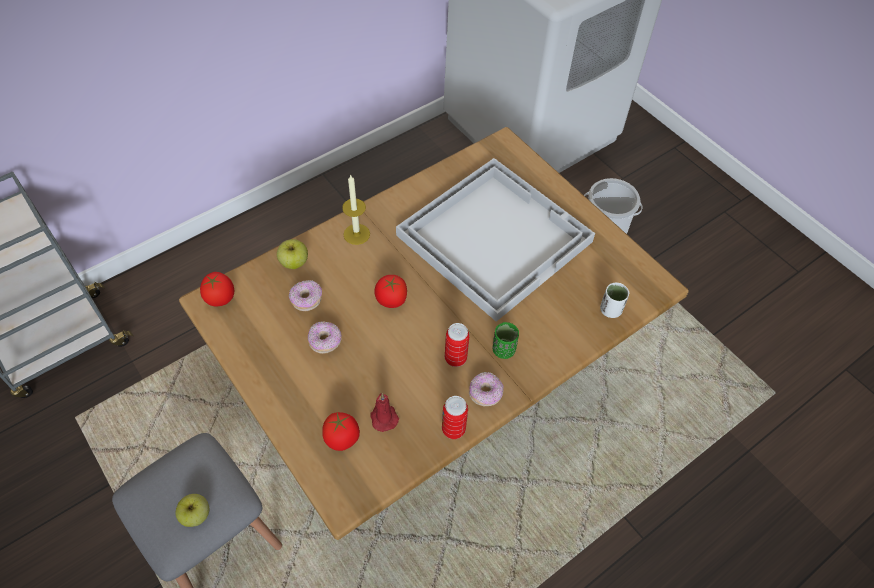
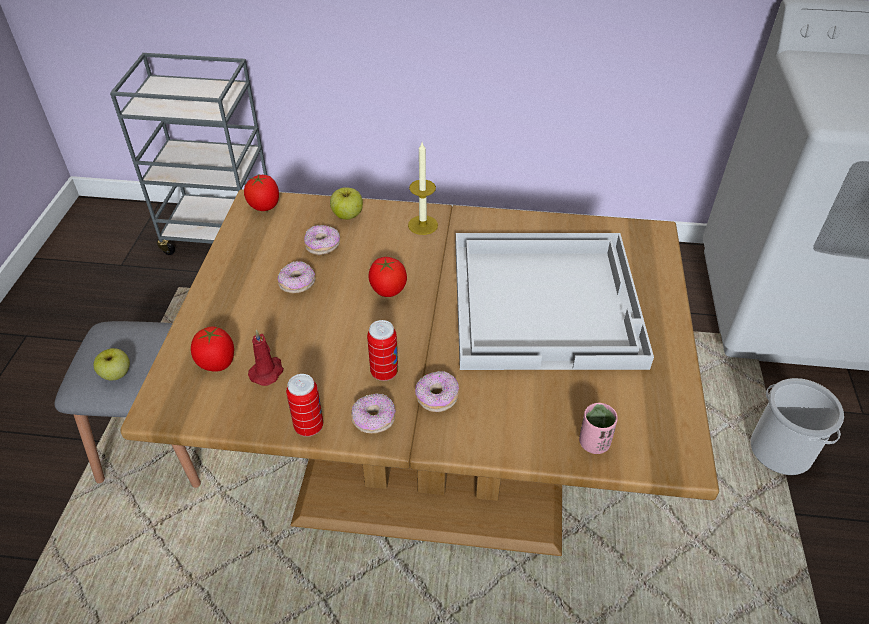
camera: 45 degrees right, 10 degrees down
(503, 350) = (436, 397): green cup -> donut
(610, 310) = (594, 443): white cup -> pink cup

